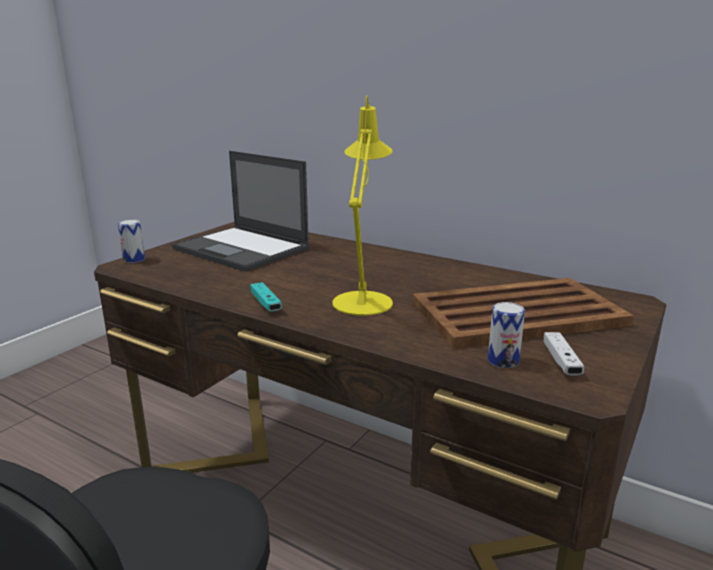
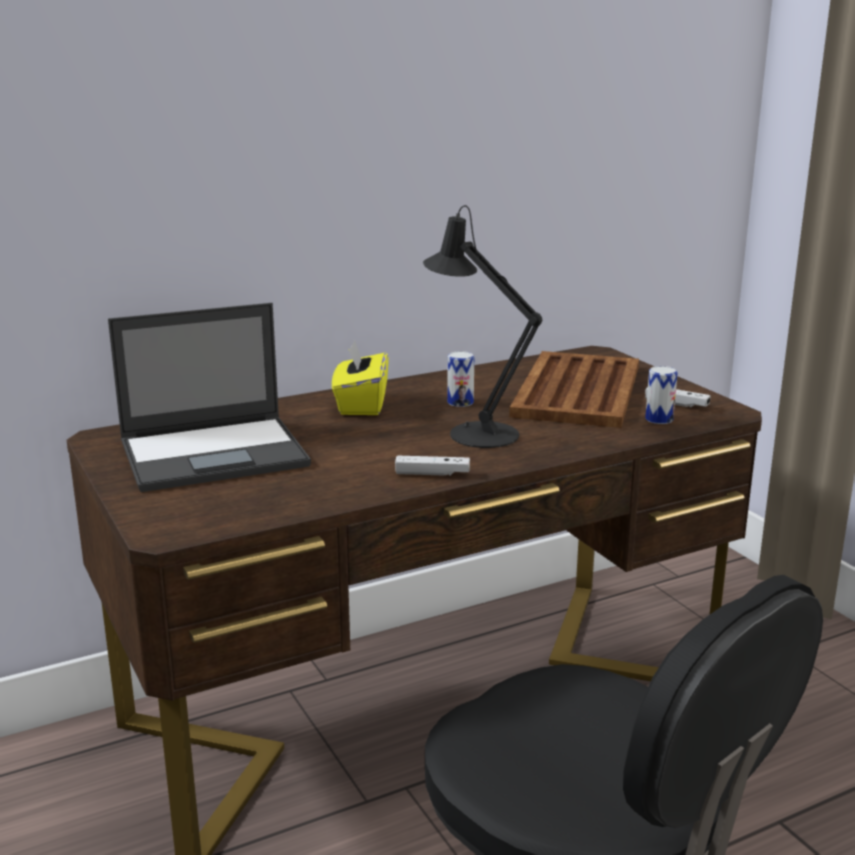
camera: 60 degrees left, 0 degrees up
(134, 259) = (147, 521): can -> can (460, 402)
(265, 304) = (432, 473): turquoise game controller -> white game controller
(363, 299) = (475, 432): yellow table lamp -> black table lamp
(369, 259) = (361, 405): none -> yellow tissue box

